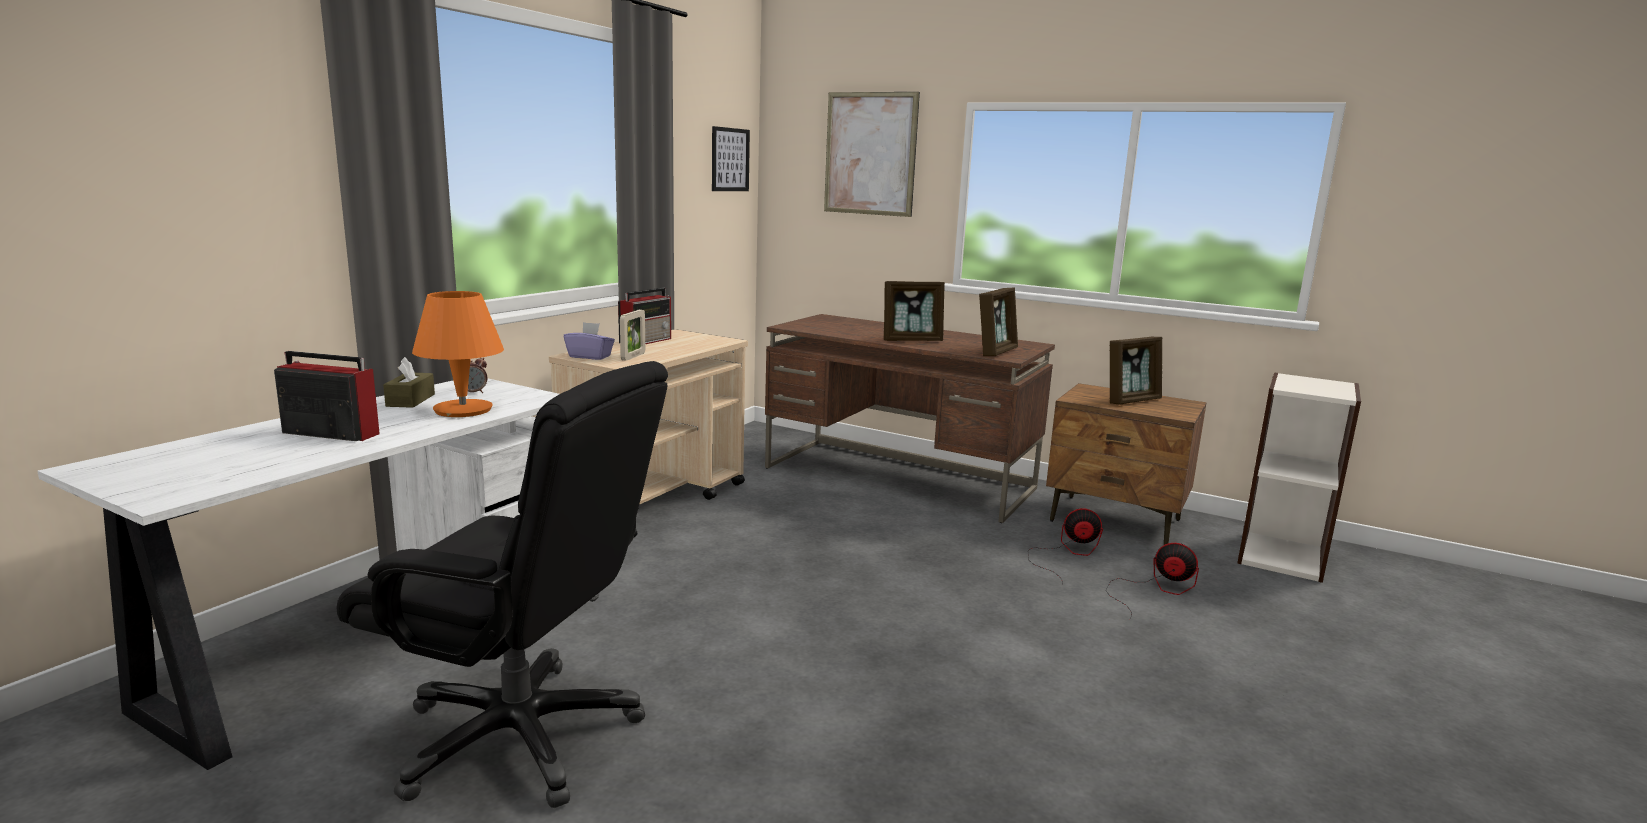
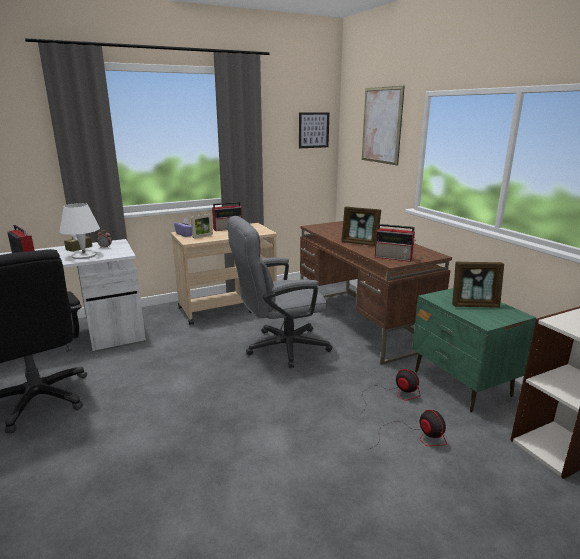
camera: 35 degrees right, 5 degrees up
(463, 410) = (84, 255): orange table lamp -> white table lamp
(837, 537) = (279, 348): none -> grey office chair
(996, 352) = (394, 257): picture frame -> radio
(1116, 521) = (461, 384): brown nightstand -> green nightstand

